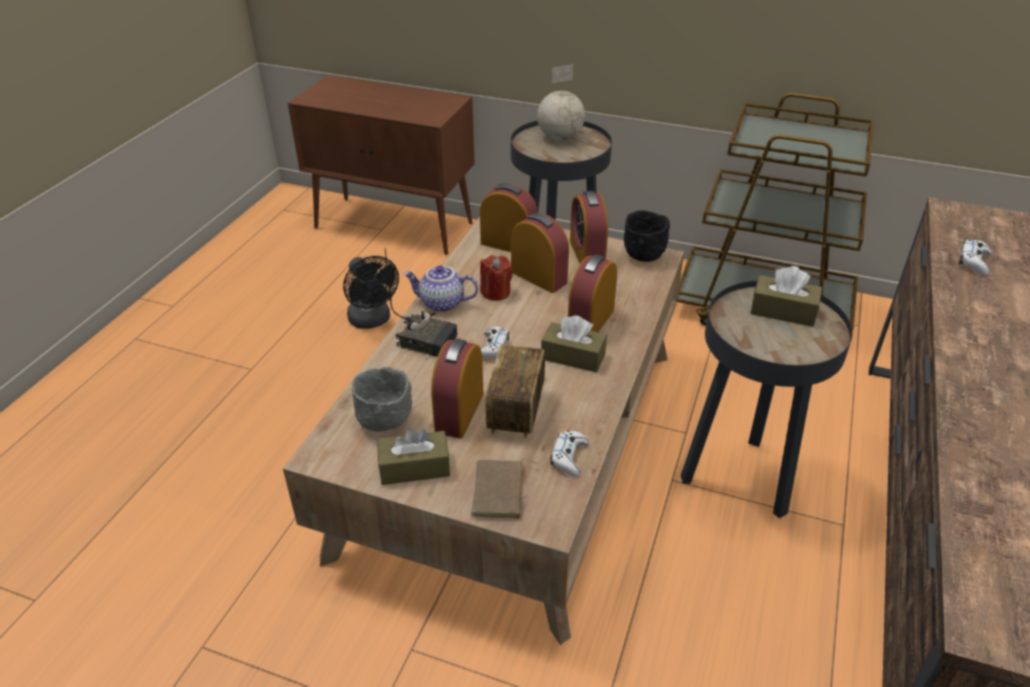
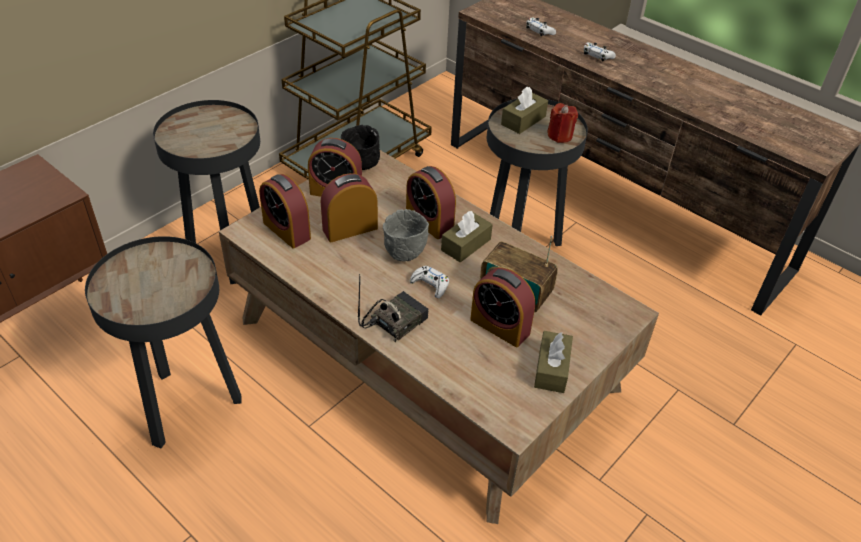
camera: 70 degrees left, 5 degrees up
(372, 321) = (187, 406): black fan -> black side table
(384, 423) = (492, 375): grey bowl -> grey bowl (406, 253)
(441, 304) = (349, 298): teapot -> none
(495, 292) = (354, 260): red candle -> red candle (560, 136)
(500, 492) = (594, 328): brown book -> none
(508, 244) = (287, 230): alarm clock -> alarm clock turned 90 degrees counterclockwise
(559, 138) = (194, 129): globe -> none
(569, 457) = (573, 283): white game controller -> white game controller (597, 55)

